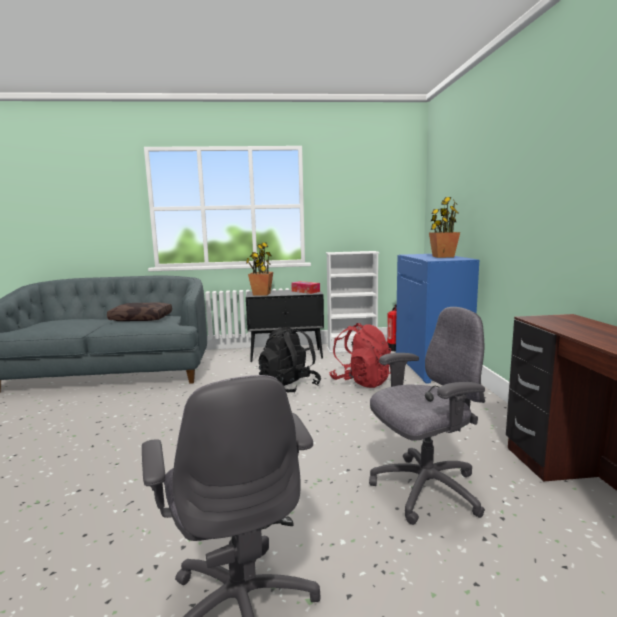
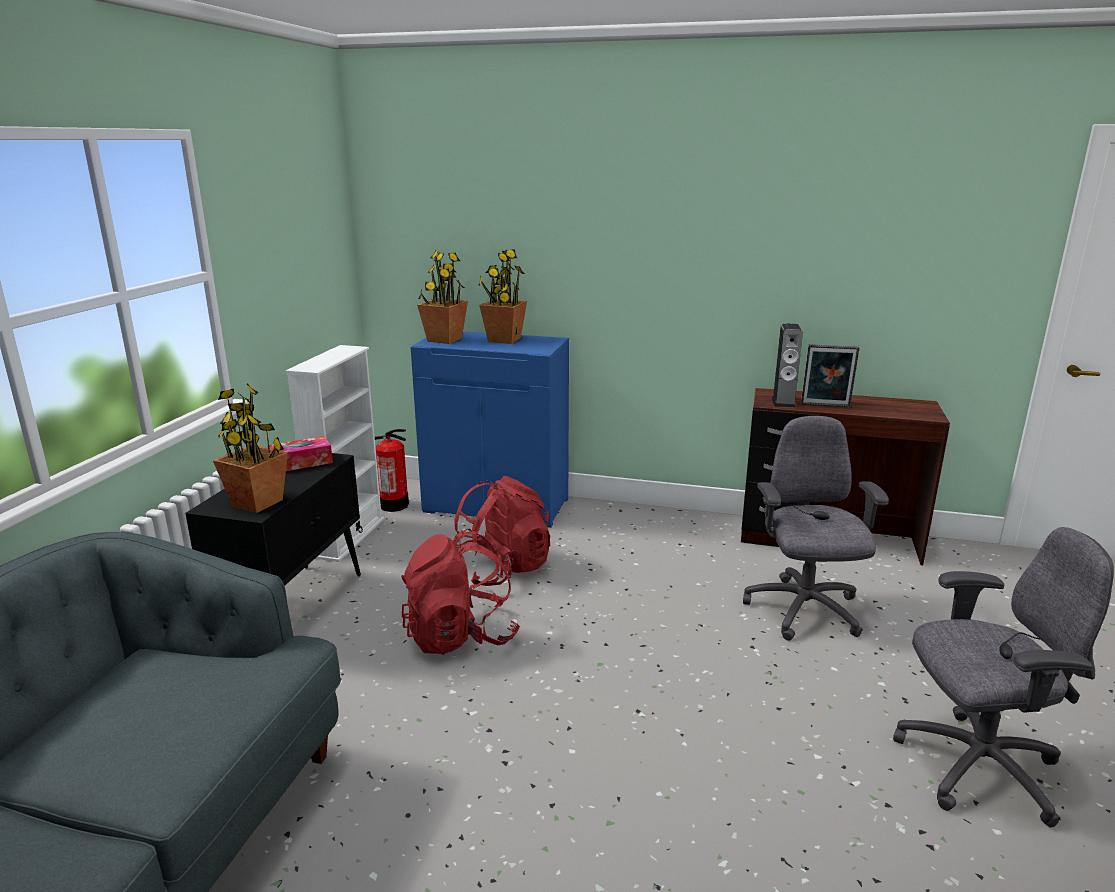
camera: 70 degrees left, 10 degrees up
(142, 318) = (130, 707): brown pillow -> none
(289, 386) = (460, 636): black backpack -> red backpack
(420, 254) = (444, 340): none -> potted plant
(550, 321) = (783, 402): none -> speaker
(577, 331) = (825, 406): none -> picture frame

